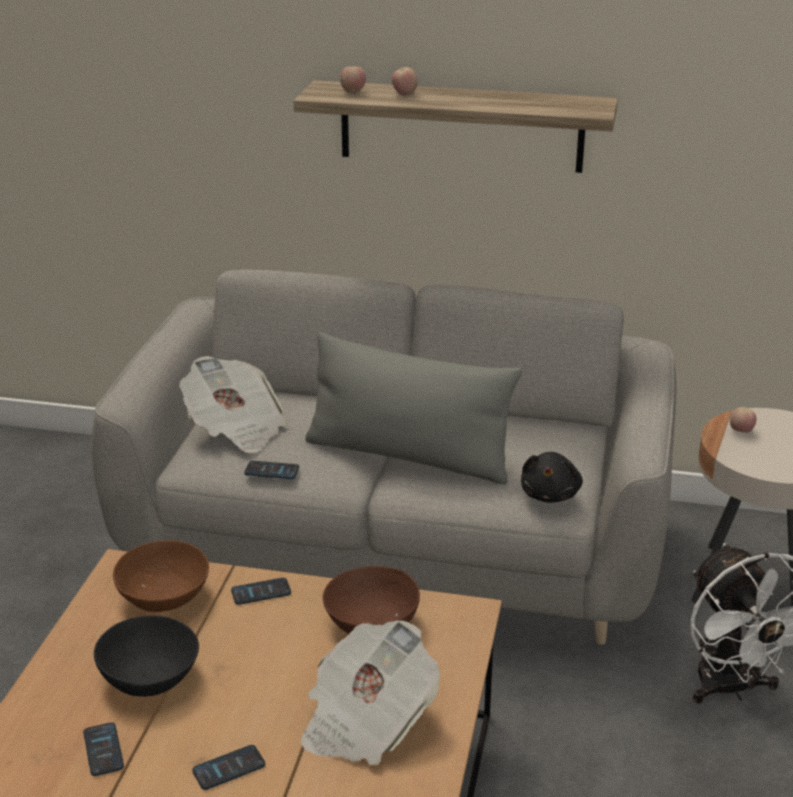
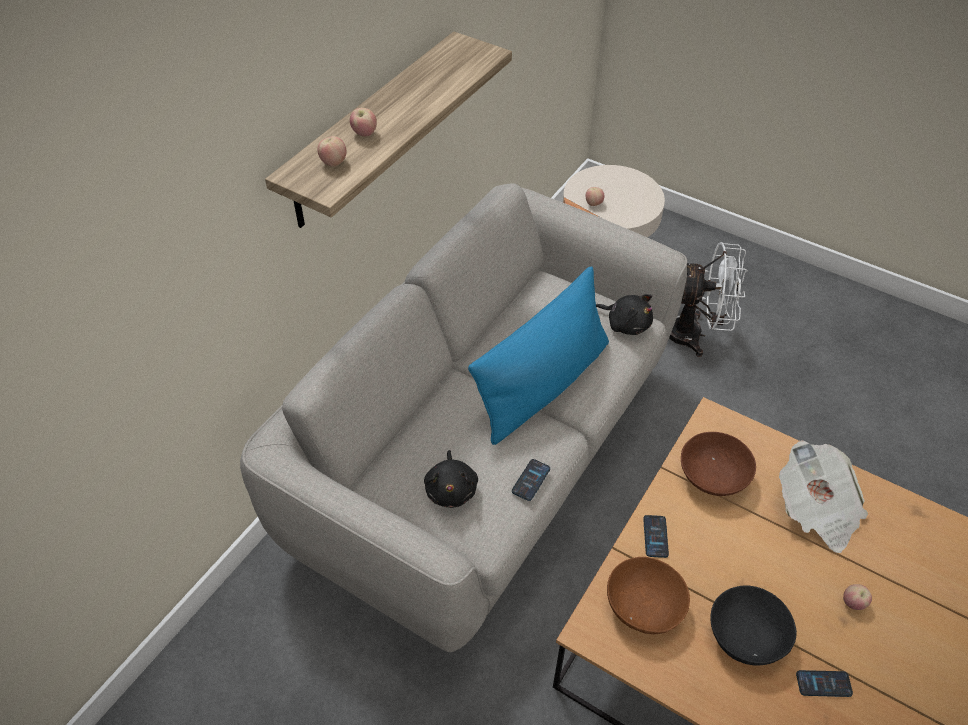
camera: 70 degrees left, 20 degrees up
(229, 768) = (852, 603): phone -> apple
(236, 428) = (451, 489): newspaper -> black plush toy
(408, 455) = (543, 385): grey pillow -> blue pillow

